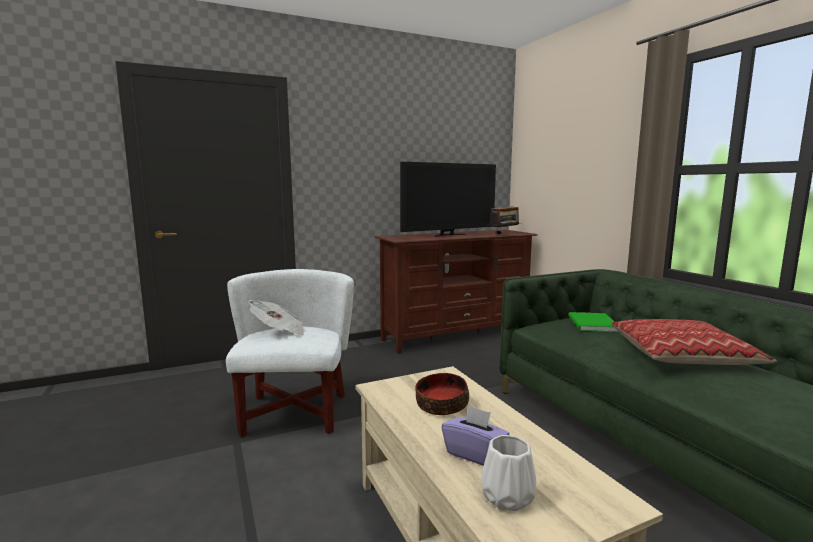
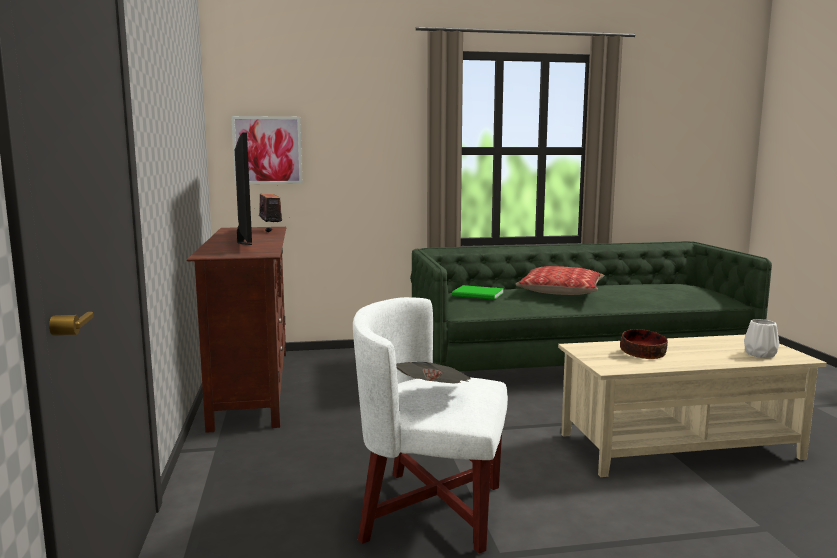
camera: 75 degrees left, 0 degrees up
(475, 453) = (714, 354): purple tissue box -> none
(537, 174) = (267, 150): none -> picture

